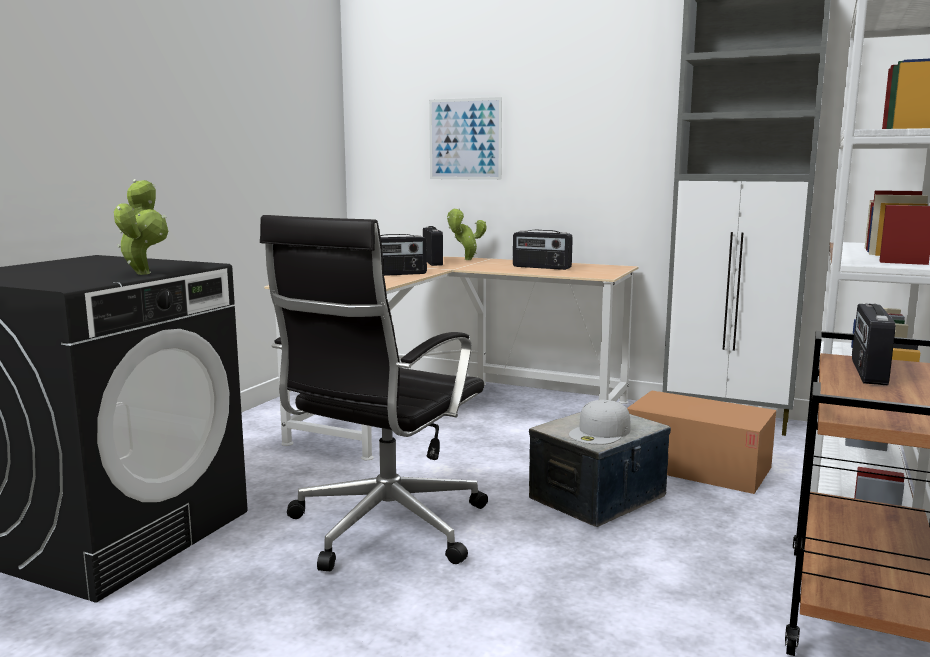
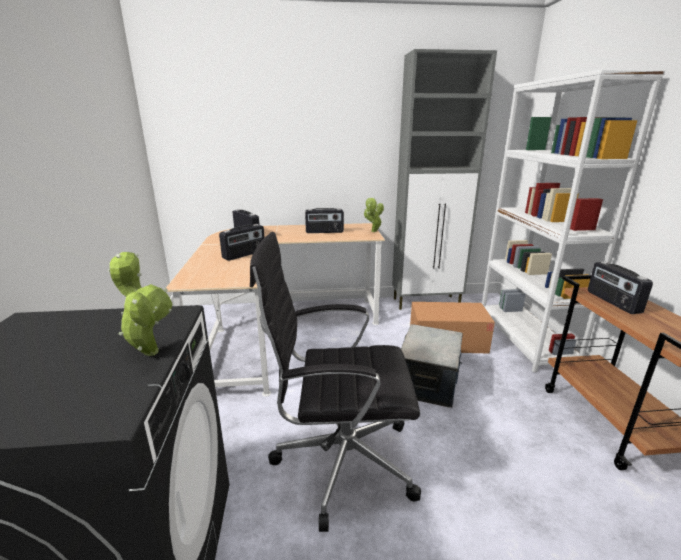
camera: 30 degrees left, 10 degrees up
(383, 528) = (340, 460): black office chair -> black office chair turned 90 degrees clockwise
(465, 139) = (250, 144): picture -> none
(466, 260) = (264, 229): potted plant -> potted plant (373, 232)
(600, 432) = (439, 349): white cap -> none

